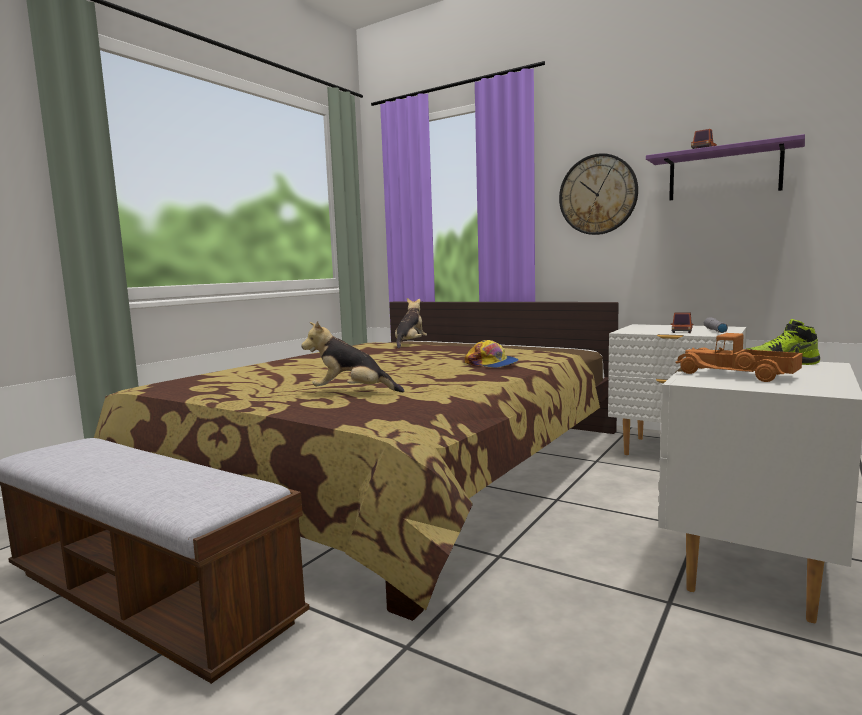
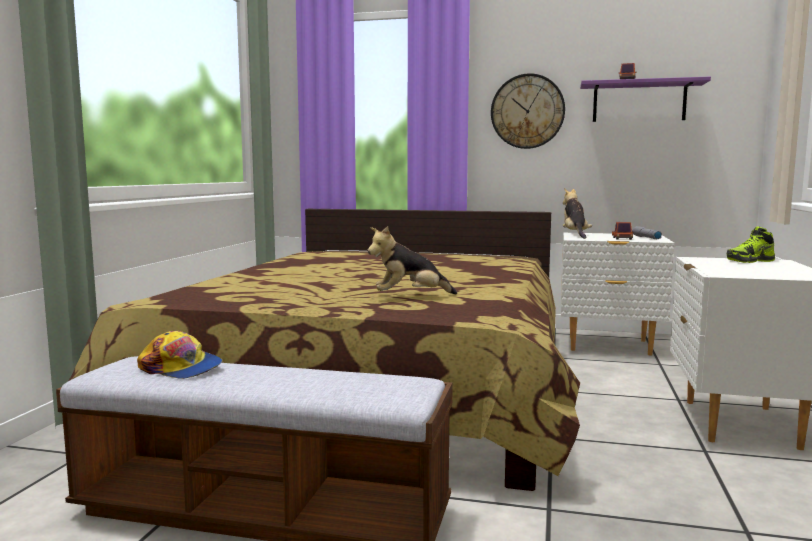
camera: 20 degrees left, 0 degrees up
(410, 344) = (356, 253): plush toy -> plush toy (575, 235)
(492, 364) = (483, 269): cap -> cap (181, 368)
(735, 375) = (738, 269): toy truck -> none

